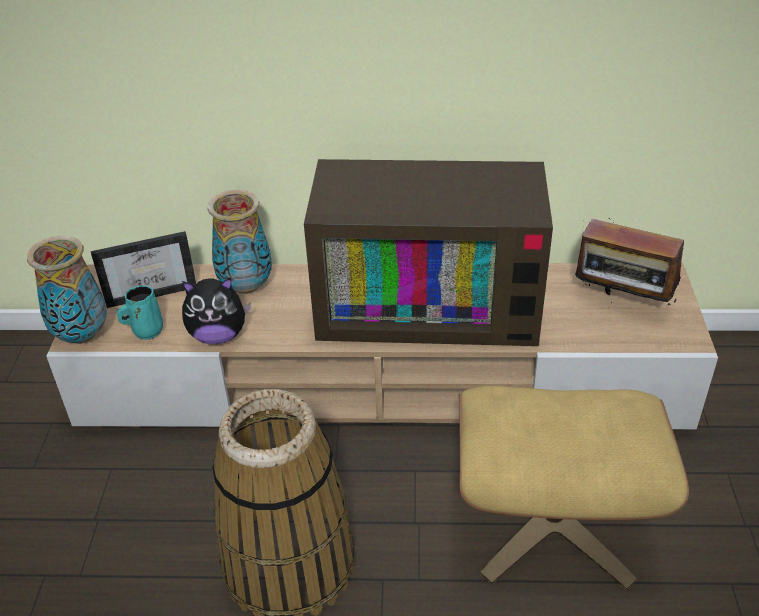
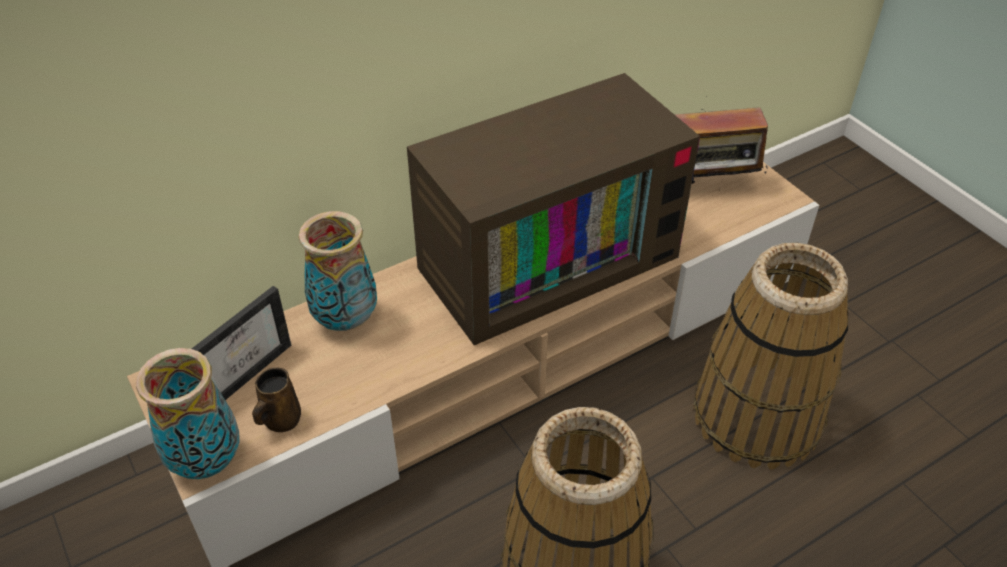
camera: 35 degrees left, 5 degrees up
(146, 331) = (280, 420): turquoise mug -> brown mug
(218, 335) = (368, 387): plush toy -> none
(552, 523) = (756, 416): beige ottoman -> basket

